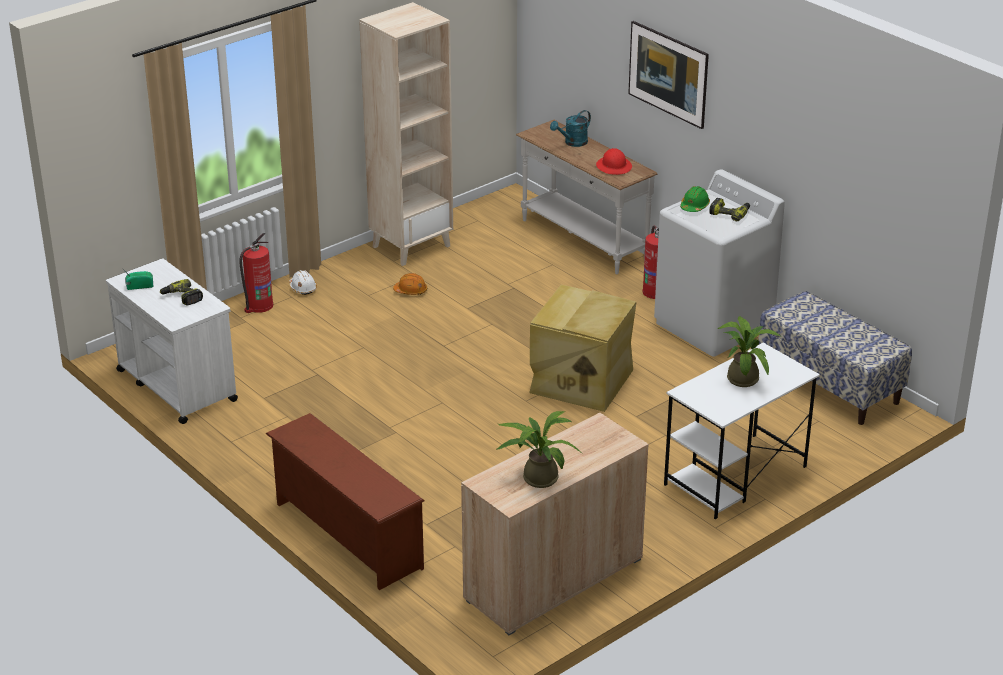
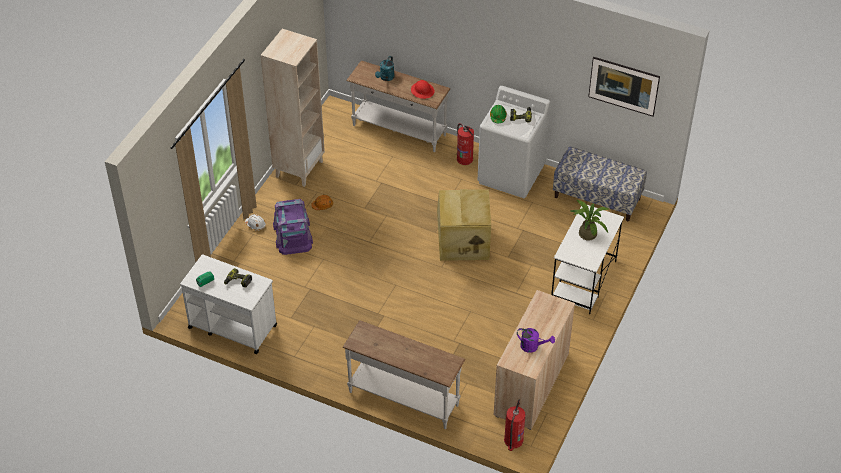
camera: 25 degrees left, 15 degrees up
(259, 306) = (238, 248): fire extinguisher -> fire extinguisher (513, 441)
(343, 310) = (292, 234): none -> purple storage box
(346, 535) = (404, 398): brown shoe rack -> white console table
(537, 477) = (533, 346): potted plant -> purple watering can
(667, 92) = (454, 44): picture -> picture (622, 96)

